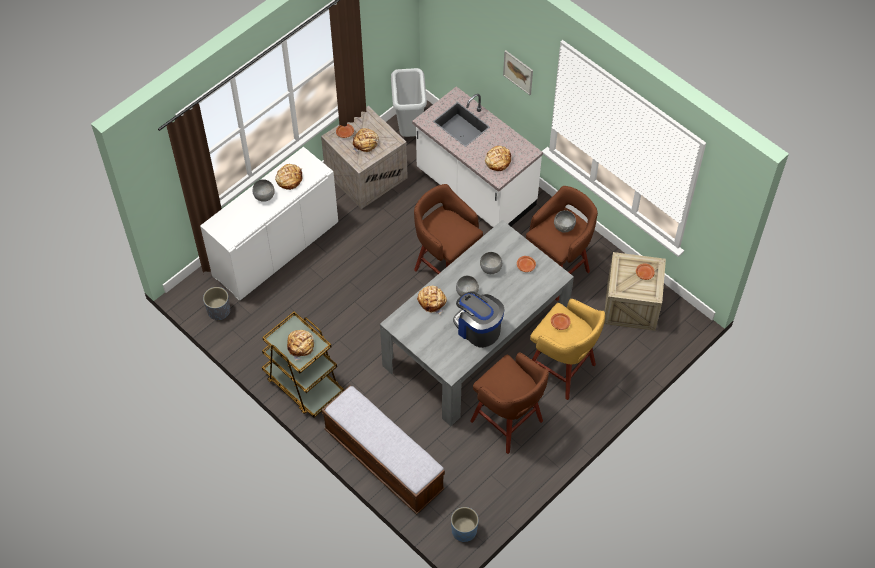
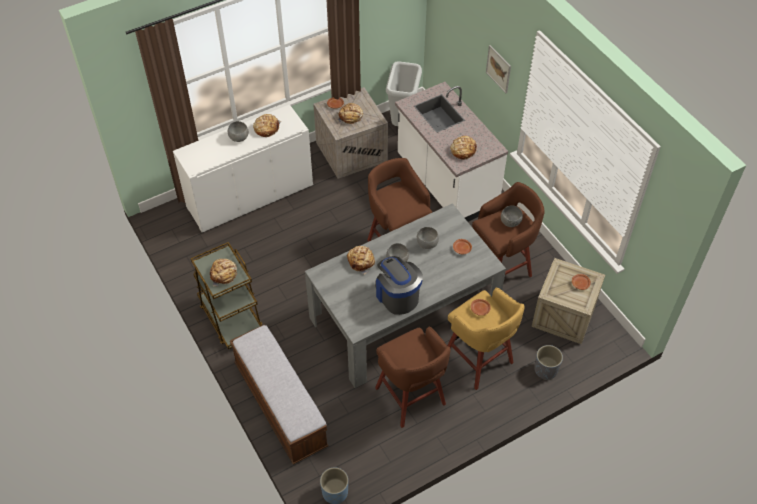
camera: 15 degrees right, 5 degrees down
(219, 311) = (180, 237): grey planter -> grey planter (546, 370)

